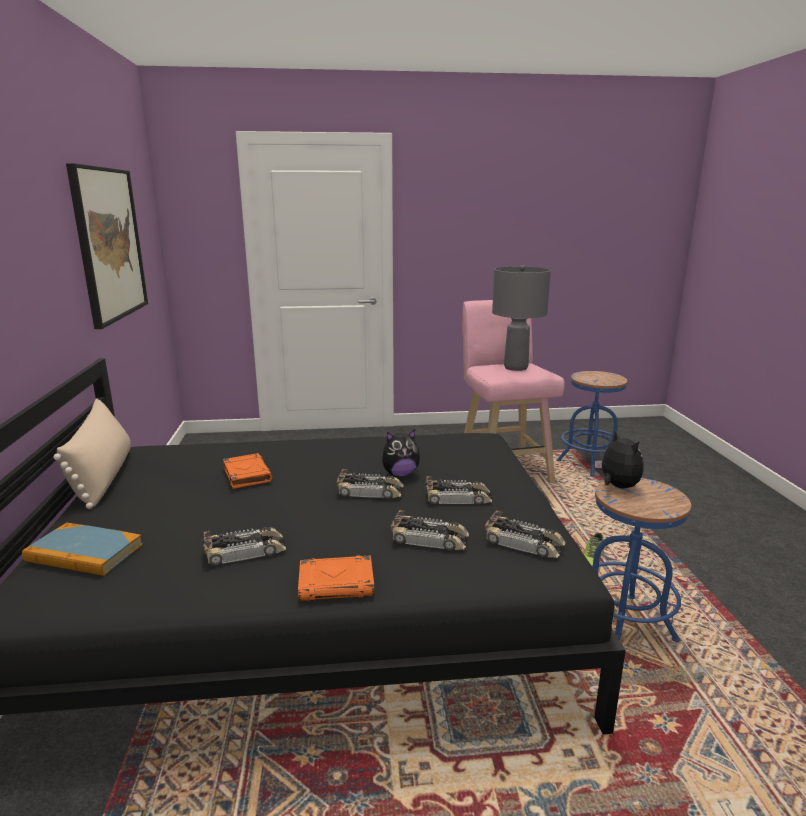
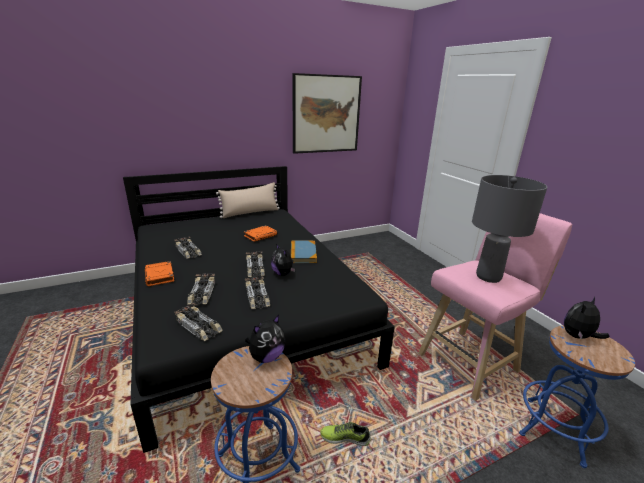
camera: 70 degrees right, 5 degrees up
(84, 553) = (186, 226): book -> book (303, 253)
(524, 543) = (199, 327): toy car -> toy car turned 60 degrees counterclockwise
(587, 377) = (578, 337): none -> plush toy

